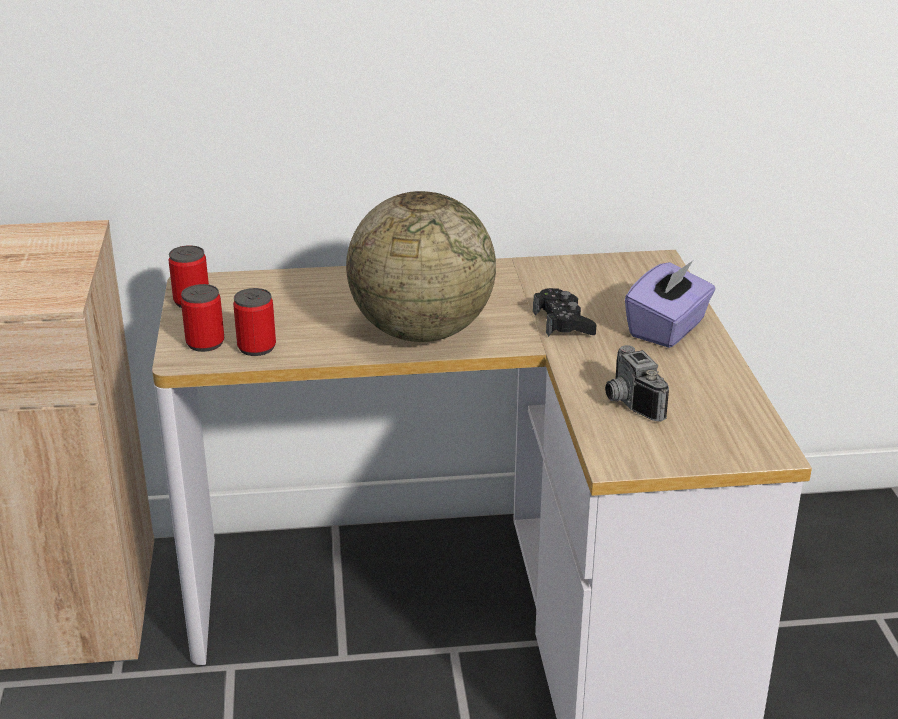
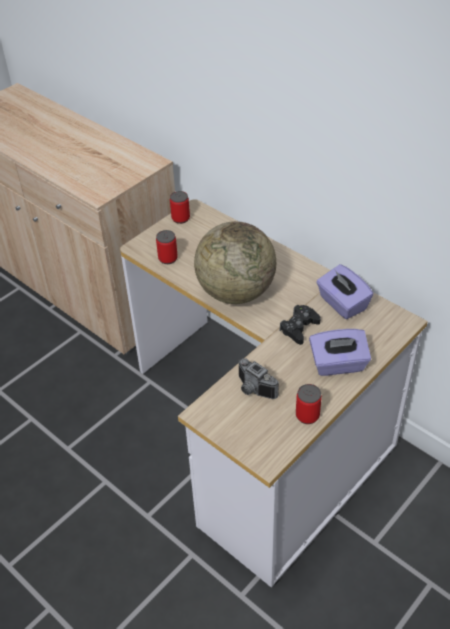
camera: 50 degrees right, 15 degrees up
(205, 343) = (155, 244): can -> can (307, 415)
(566, 279) = (342, 304): none -> purple tissue box
(628, 403) = (253, 390): camera -> camera turned 75 degrees counterclockwise

